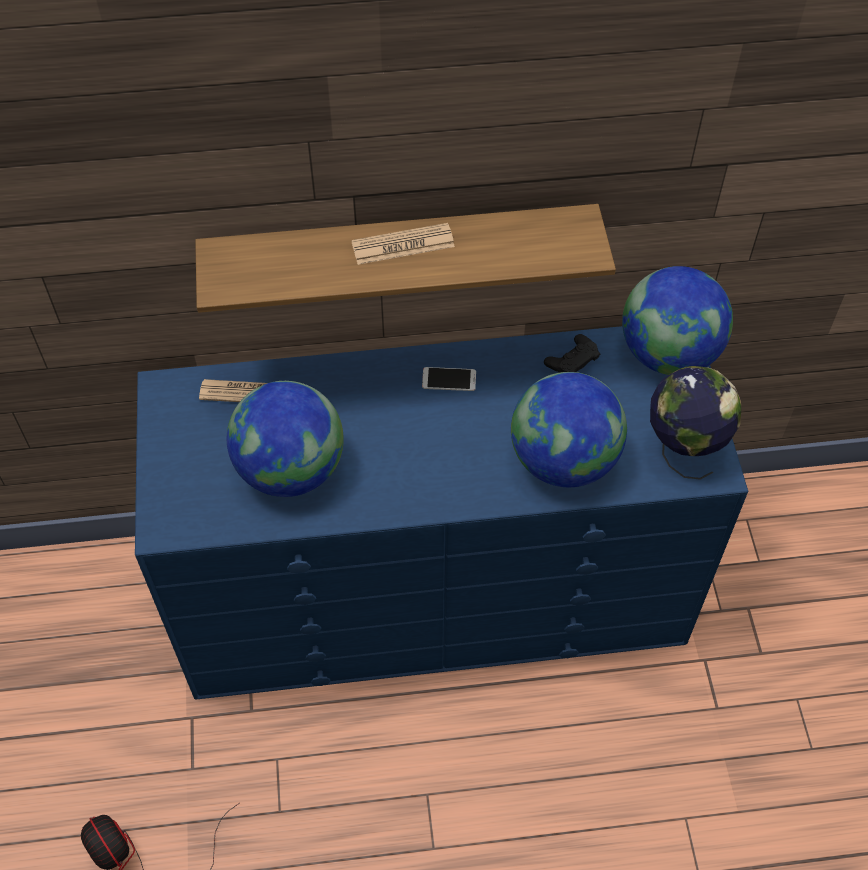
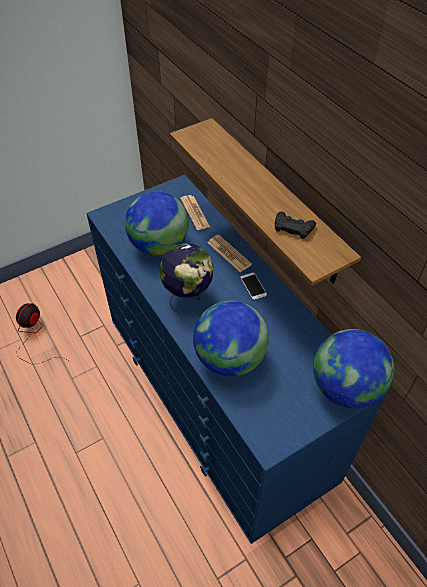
camera: 65 degrees right, 5 degrees down
(403, 245) = (260, 185): newspaper -> newspaper (229, 253)
(572, 360) = (305, 338): black game controller -> black game controller (293, 227)
(683, 449) = (275, 420): globe -> globe (188, 296)

